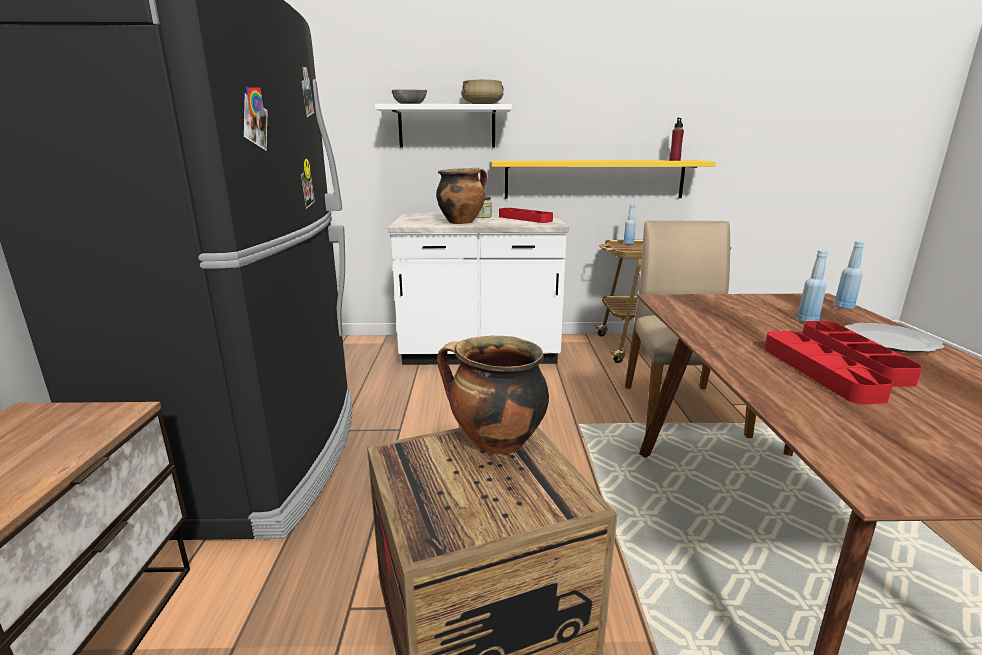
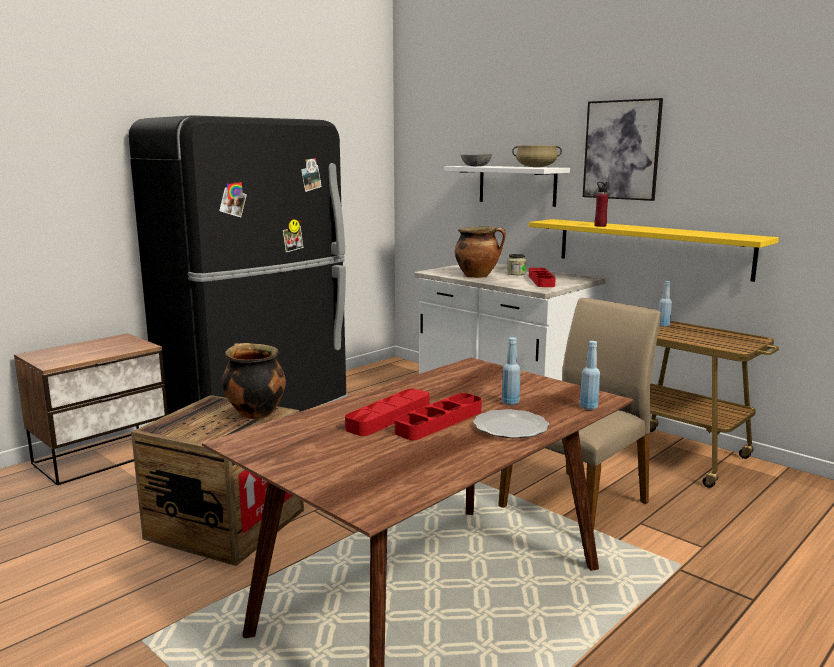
camera: 45 degrees right, 5 degrees down
(563, 88) = (621, 150): none -> picture
(674, 160) = (727, 235): red bottle -> red bottle (600, 226)

